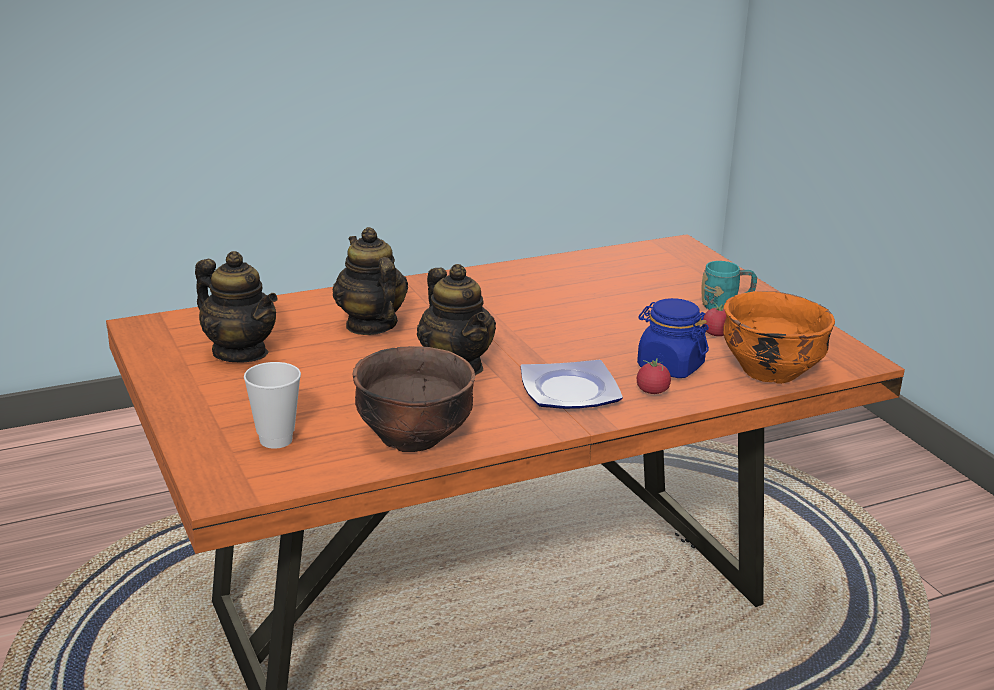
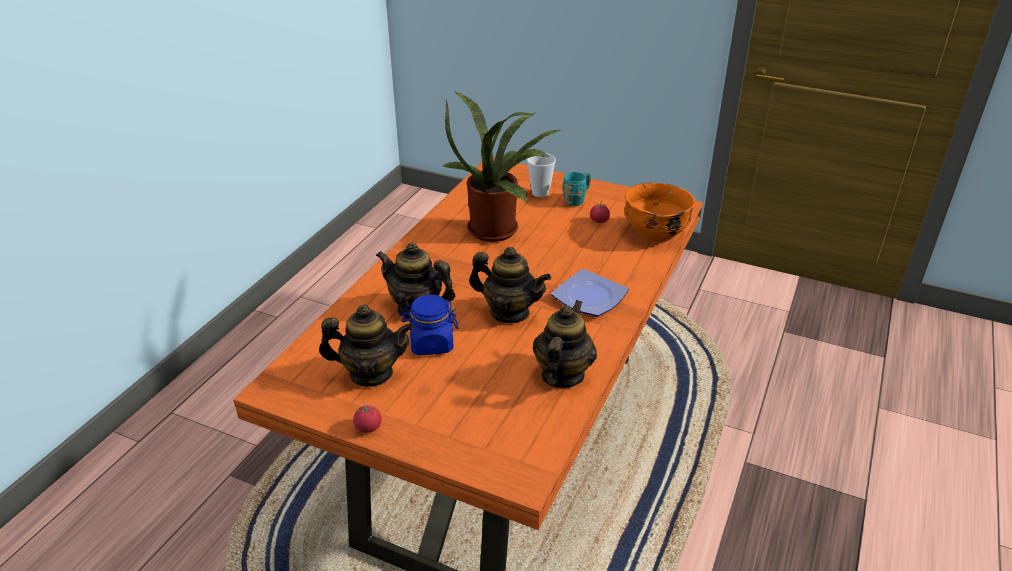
camera: 40 degrees left, 10 degrees up
(276, 440) = (495, 424): cup -> cup (540, 193)
(412, 437) = (562, 375): brown bowl -> teapot
(577, 297) = (497, 229): none -> potted plant
(652, 391) = (625, 275): tomato -> tomato (368, 427)
(670, 367) = (610, 254): blue jar -> blue jar (431, 343)

